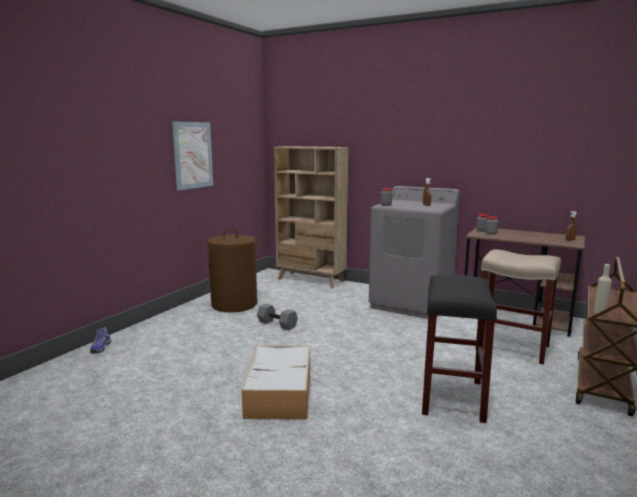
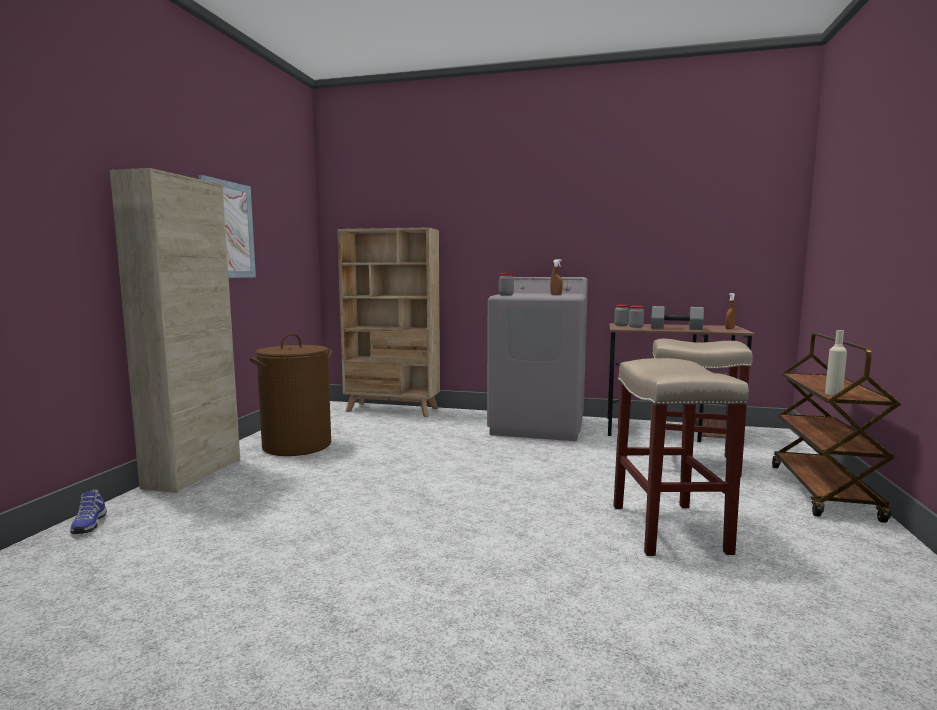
camera: 15 degrees left, 5 degrees down
(165, 319) = (193, 473): none -> beige cabinet
(276, 324) = (372, 465): grey dumbbell -> grey dumbbell (675, 328)
(279, 392) = (427, 554): storage box -> none
(453, 398) = (670, 529): black stool -> beige stool

